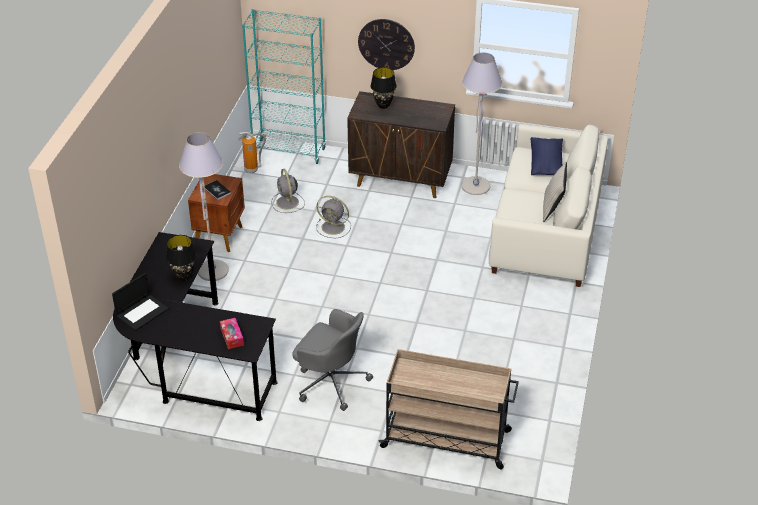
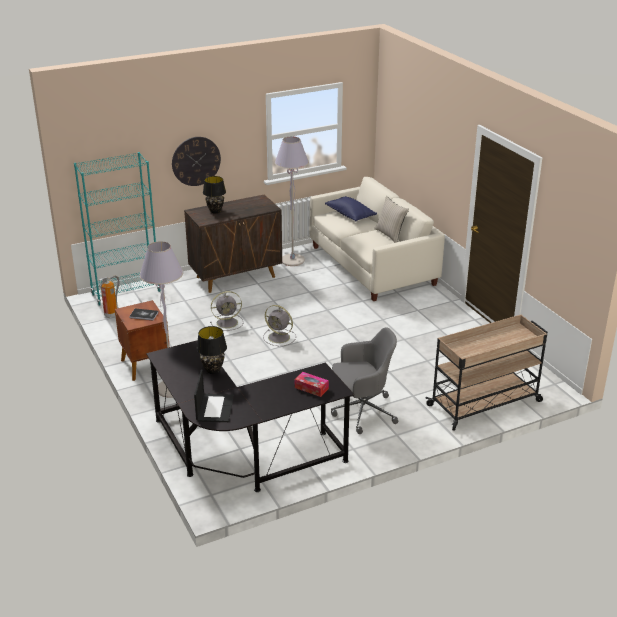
camera: 40 degrees left, 10 degrees down
(287, 203) = (170, 323): grey fan -> grey fan (280, 337)

